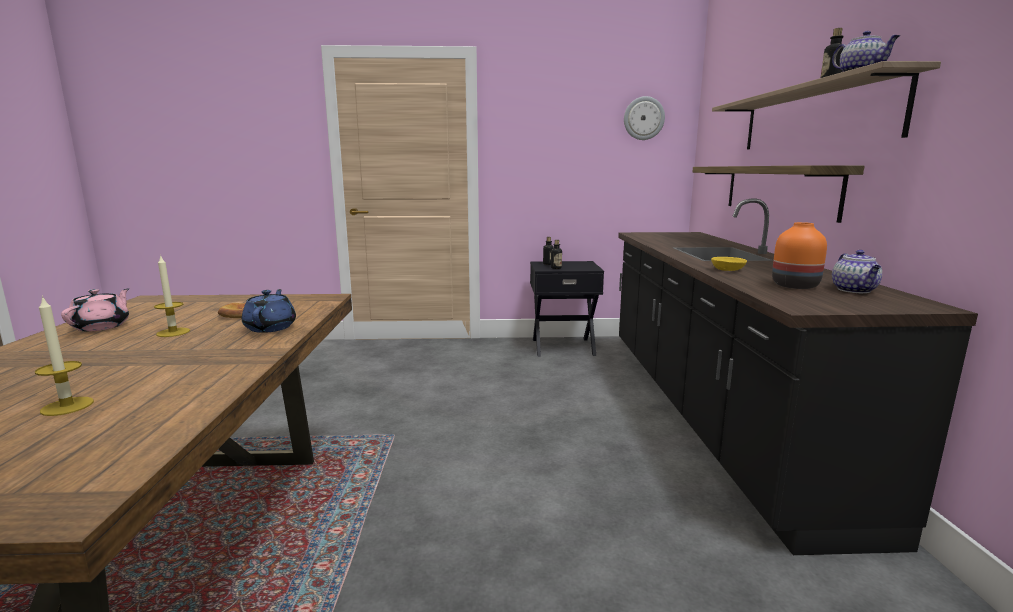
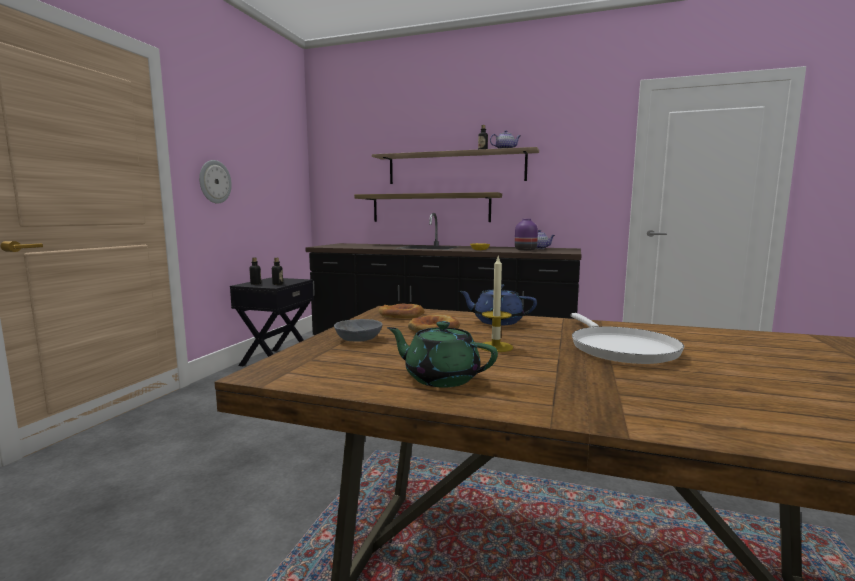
camera: 70 degrees left, 5 degrees down
(67, 406) = (718, 357): candle -> none
(102, 326) = (440, 378): pink teapot -> green teapot
(138, 368) = (619, 348): none -> white frying pan
(217, 303) = (359, 339): none -> grey bowl
(304, 302) = (401, 315): none -> bread
(643, 118) = (284, 154): wall clock -> wall clock (214, 182)
(793, 285) = (525, 250): orange vase -> purple vase

